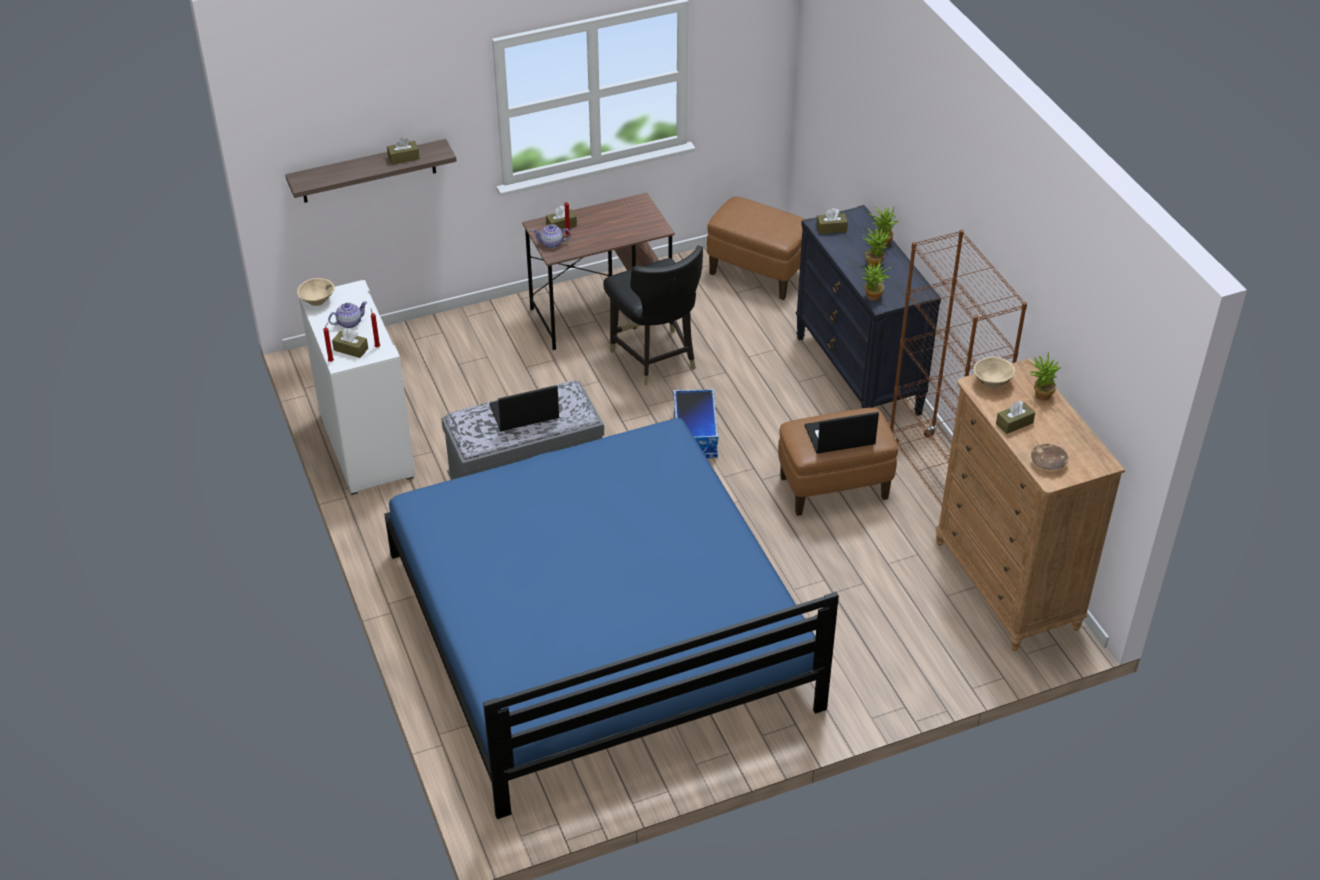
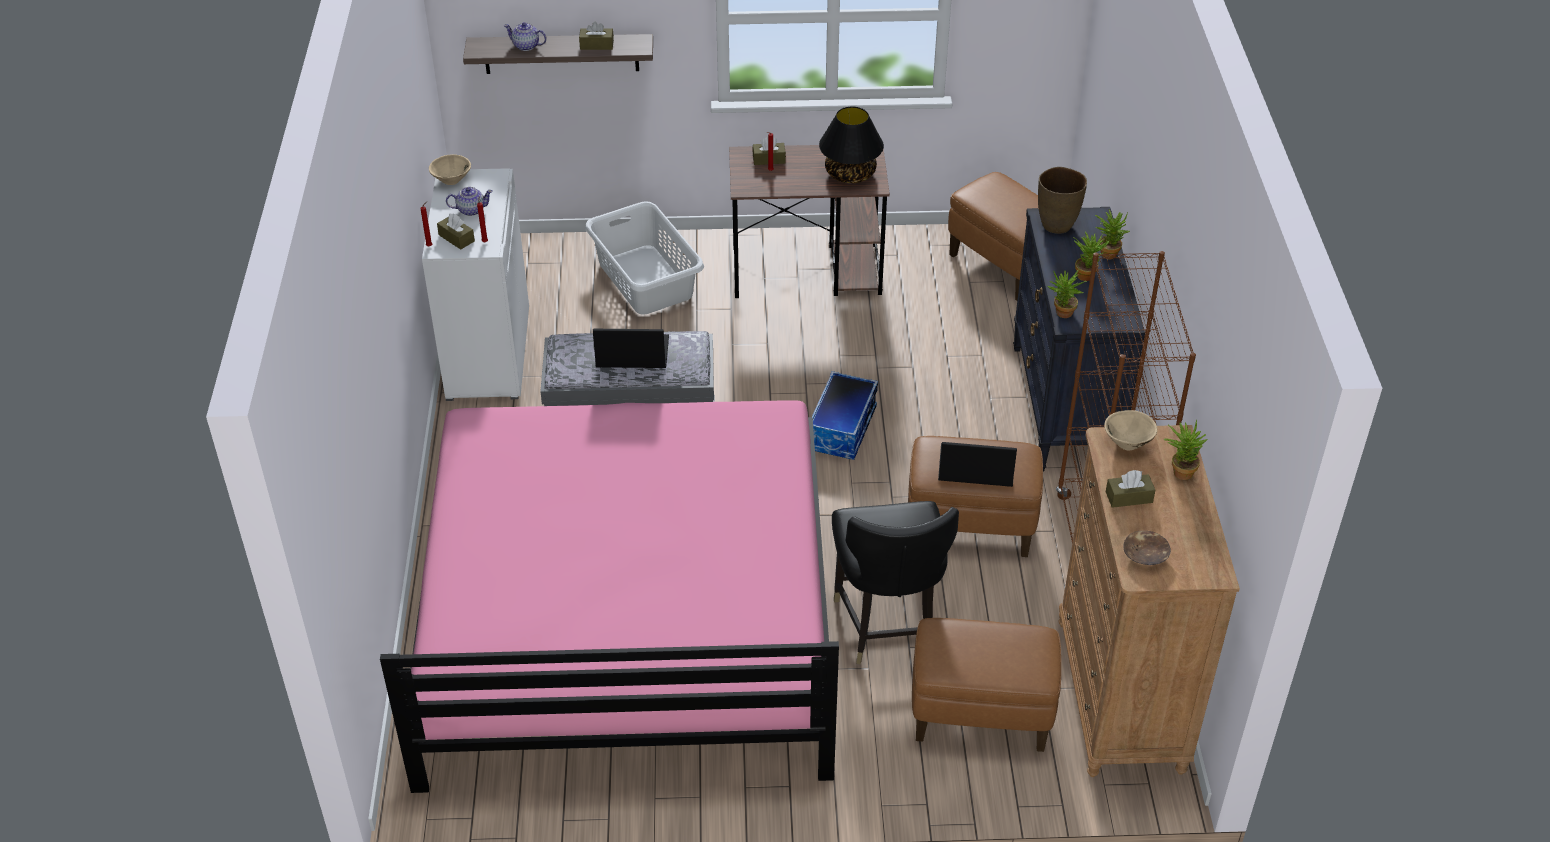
camera: 20 degrees right, 0 degrees up
(469, 351) = (646, 279): none -> white laundry basket
(552, 243) = (748, 176): teapot -> teapot (526, 46)
(599, 630) = (627, 616): blue bed -> pink bed
(634, 223) = (850, 174): none -> black table lamp
(655, 358) = (841, 333): black chair -> black chair (887, 626)
(831, 228) = (1056, 225): brown tissue box -> brown vase
(911, 630) = (979, 716): none -> brown ottoman

